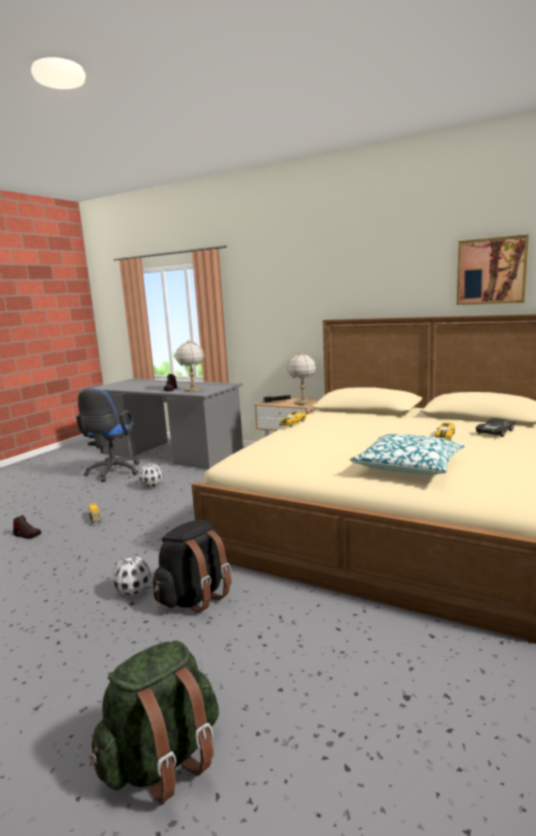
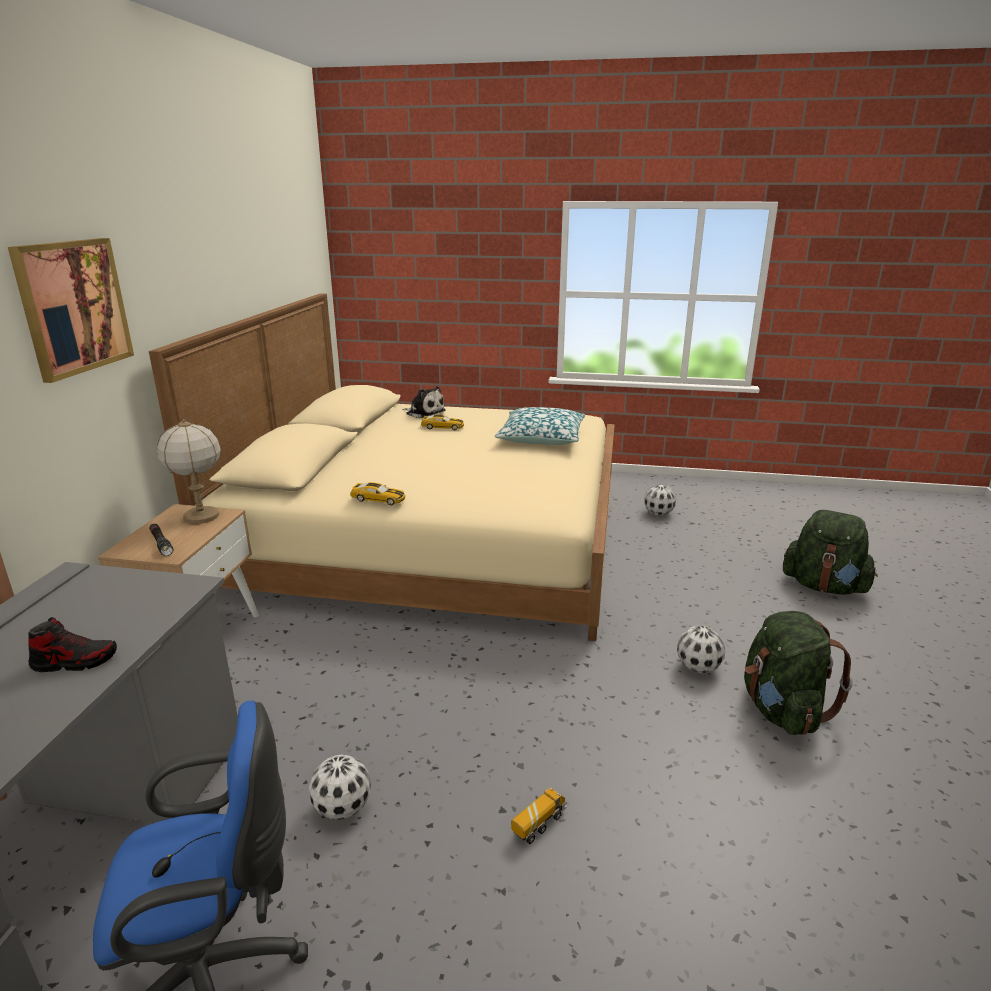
camera: 110 degrees left, 10 degrees up
(27, 535) = (657, 915): shoe -> none
(58, 614) = (781, 710): none -> green backpack
(193, 390) = (122, 613): table lamp -> none
(195, 597) = (669, 622): black backpack -> none
(443, 670) = (659, 514): none -> football
(491, 271) = (271, 249): picture -> picture (73, 307)
(495, 432) = (424, 412): black toy car -> plush toy

